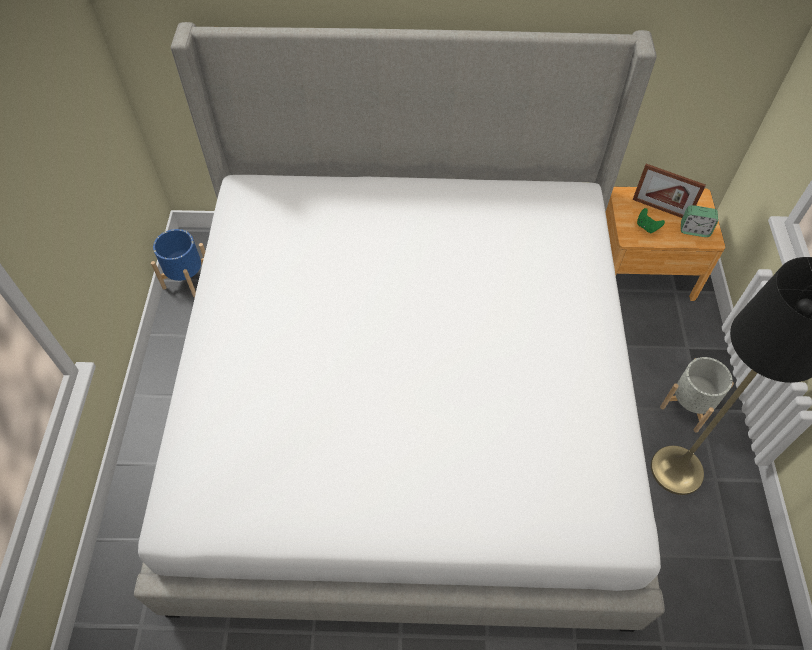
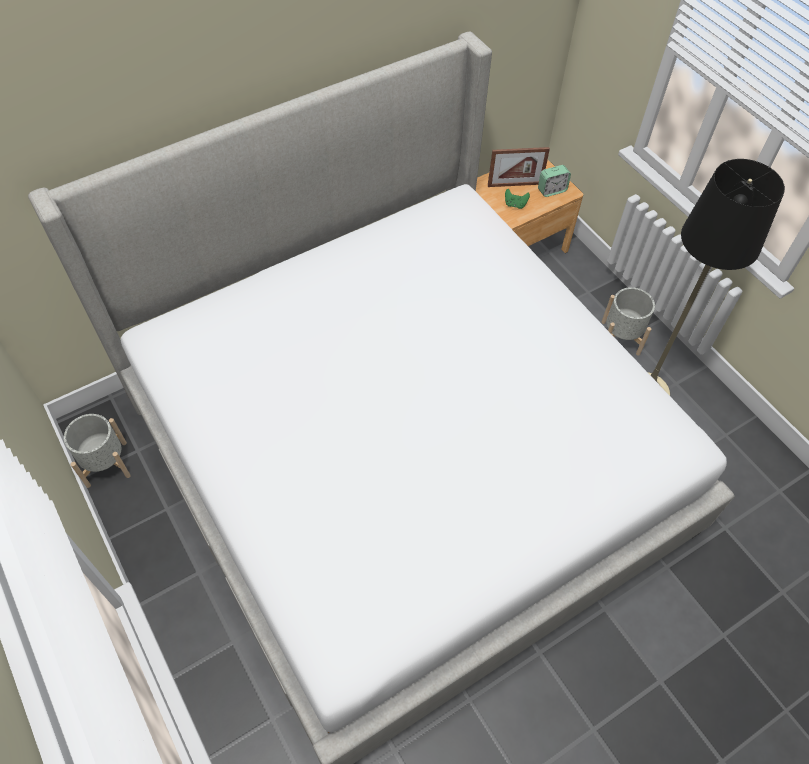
camera: 35 degrees left, 0 degrees up
(187, 278) = (106, 463): blue planter -> grey planter

